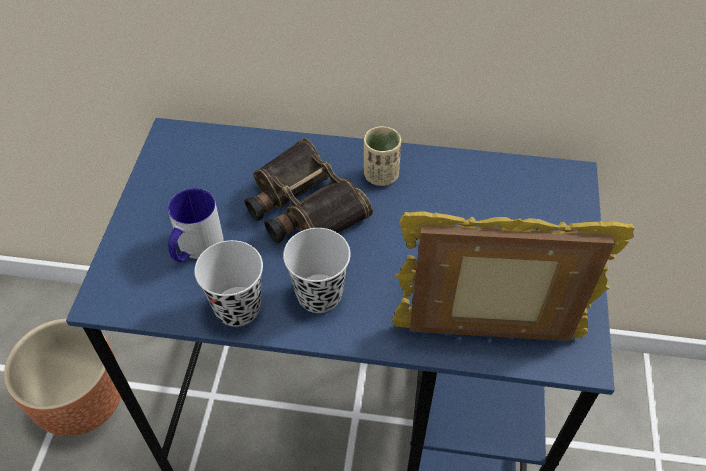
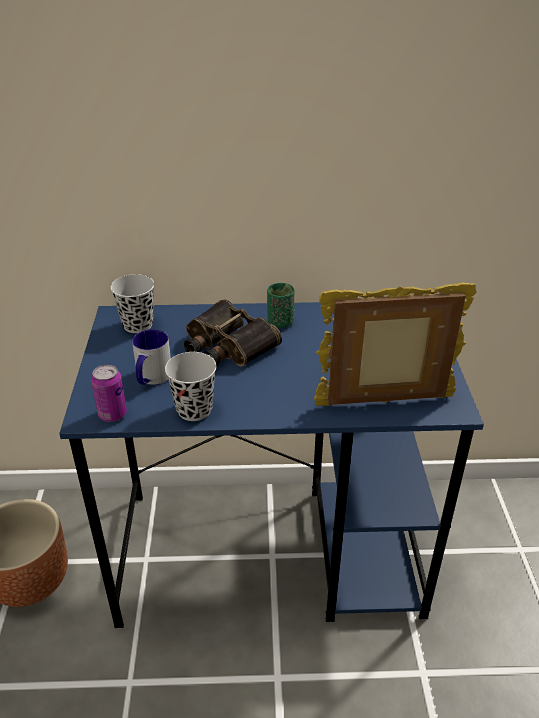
camera: 10 degrees left, 15 degrees down
(135, 300) = (112, 414): none -> can
(319, 295) = (254, 395): black cup -> black cup (138, 325)
(381, 175) = (280, 322): beige cup -> green cup

